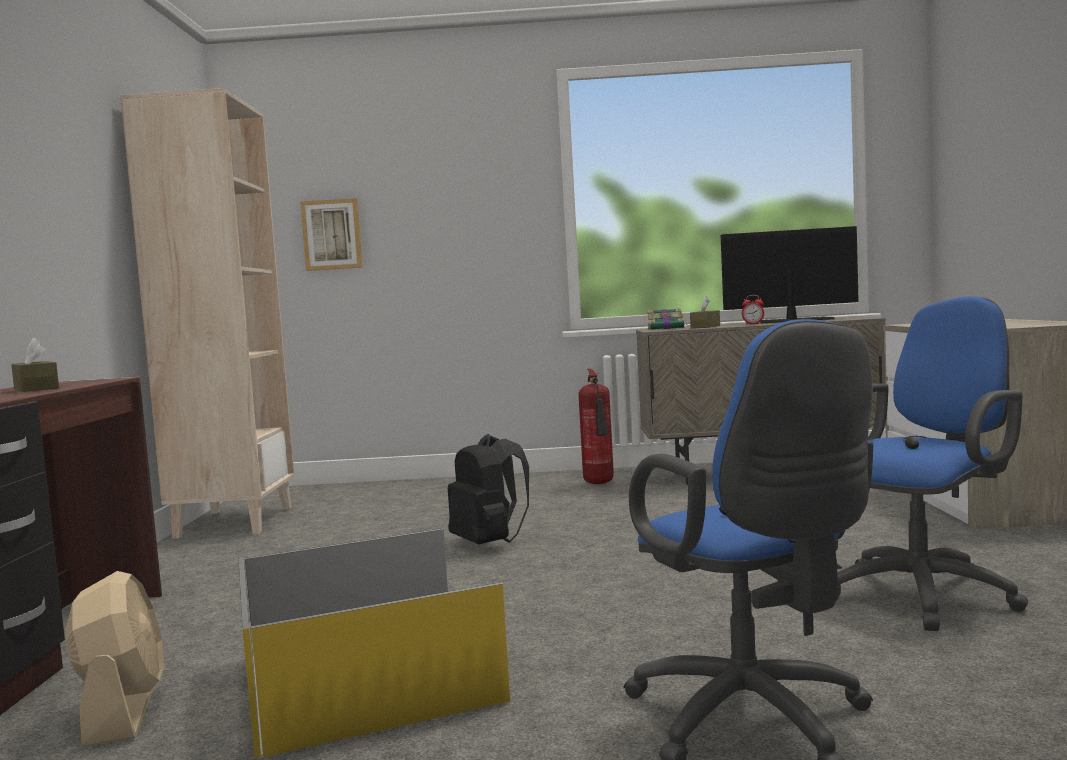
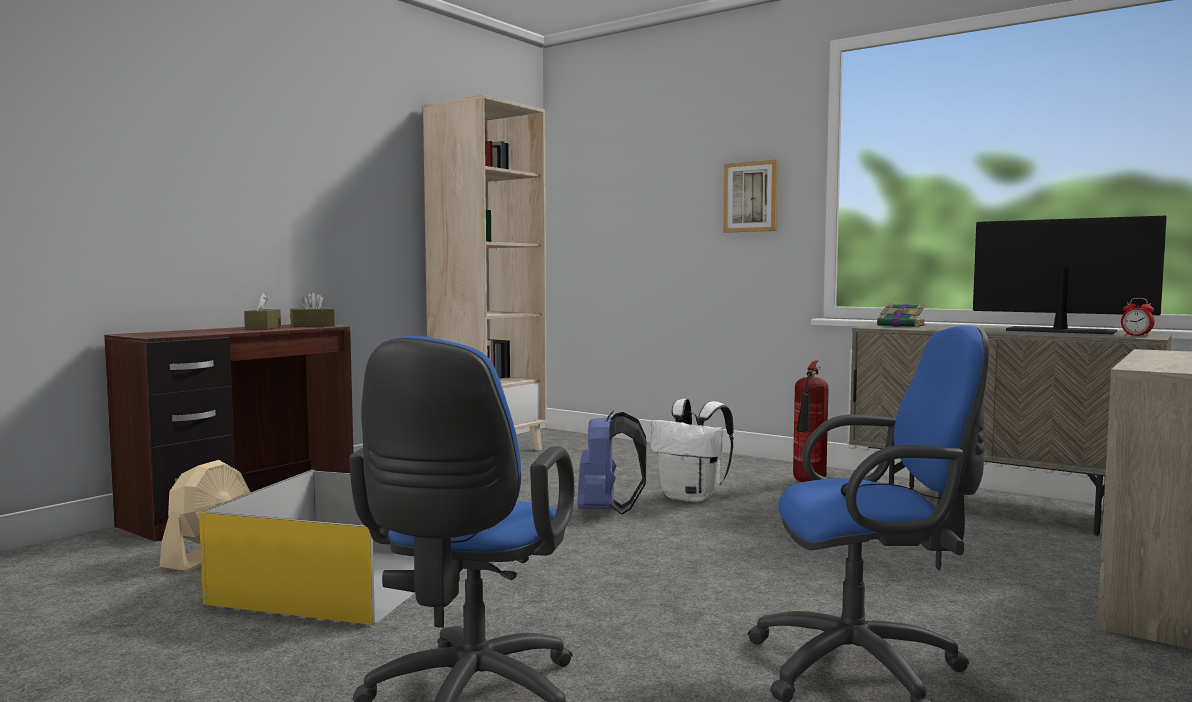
camera: 35 degrees right, 0 degrees up
(332, 234) = (622, 212): picture -> picture (751, 197)
(489, 543) = (606, 511): black backpack -> blue backpack
(536, 515) = (692, 497): none -> white backpack
(705, 327) = (934, 328): brown tissue box -> brown tissue box (312, 326)
(753, 324) = (994, 330): alarm clock -> alarm clock (1136, 336)

